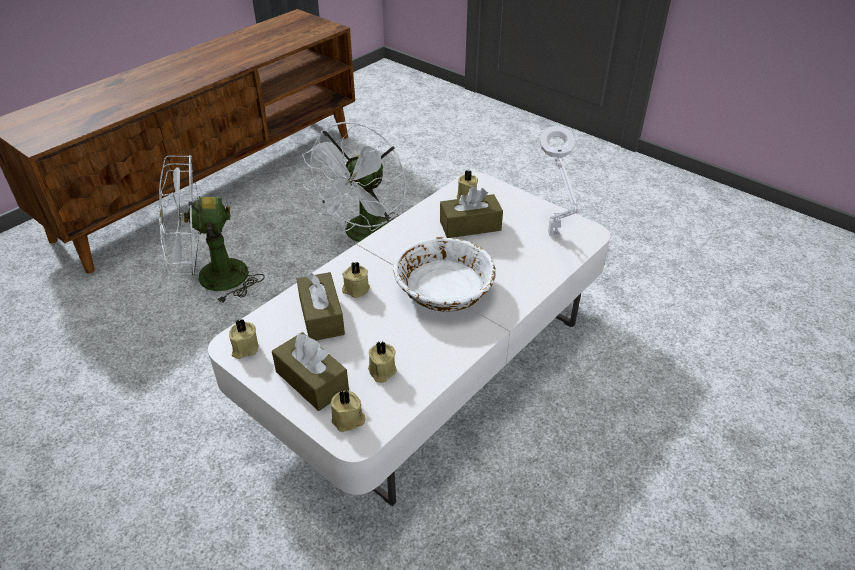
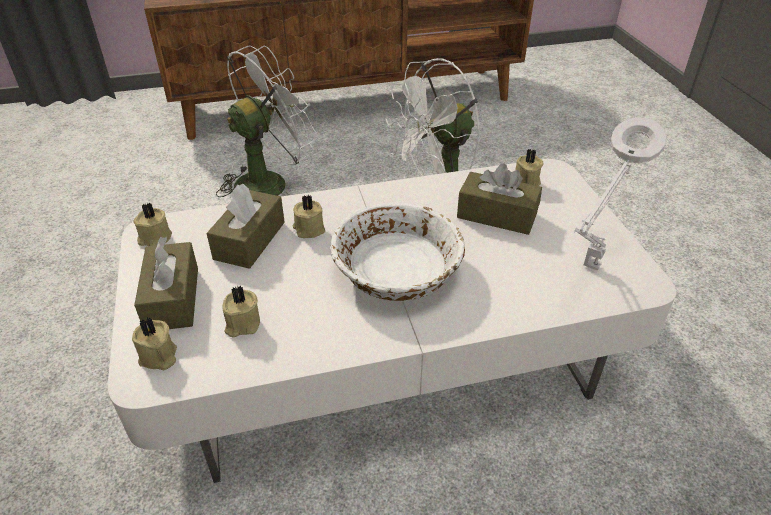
camera: 35 degrees right, 0 degrees up
(211, 279) = (269, 182): white fan -> white fan turned 120 degrees clockwise

